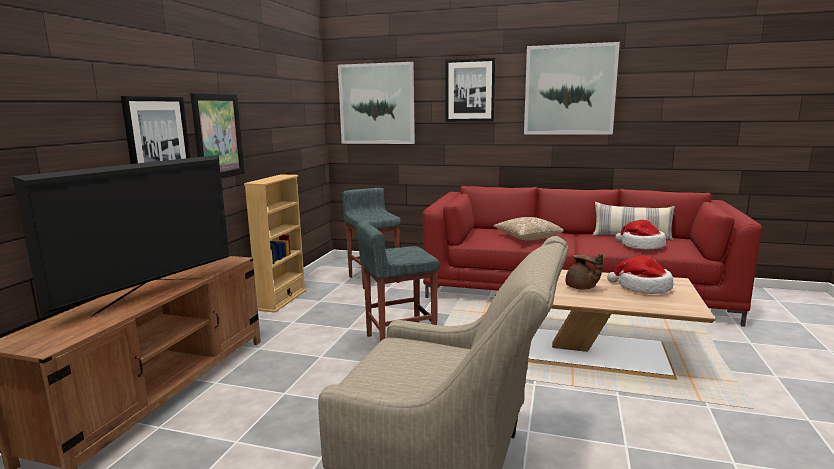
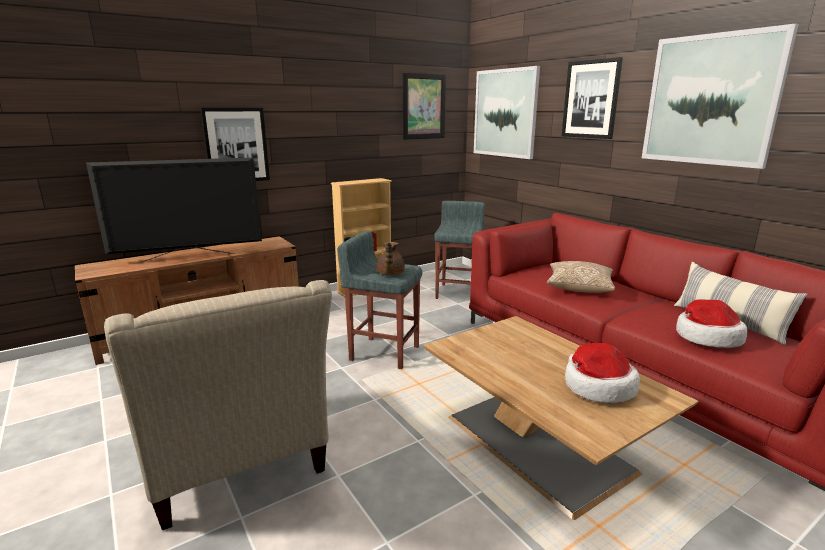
camera: 40 degrees right, 5 degrees up
(218, 136) = (305, 141): picture -> picture (424, 106)
(581, 288) = (522, 359): brown teapot -> brown teapot (390, 274)

